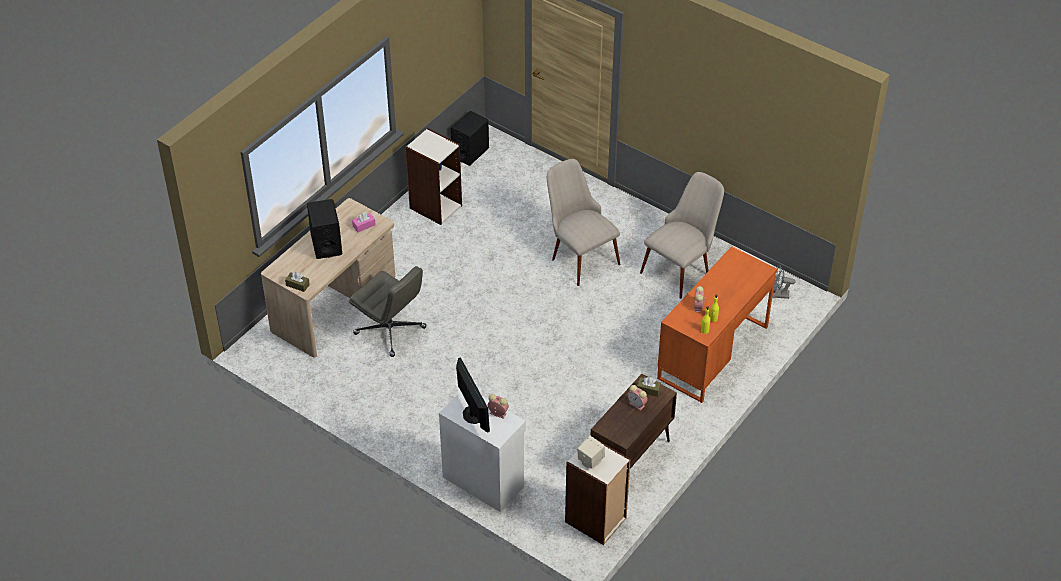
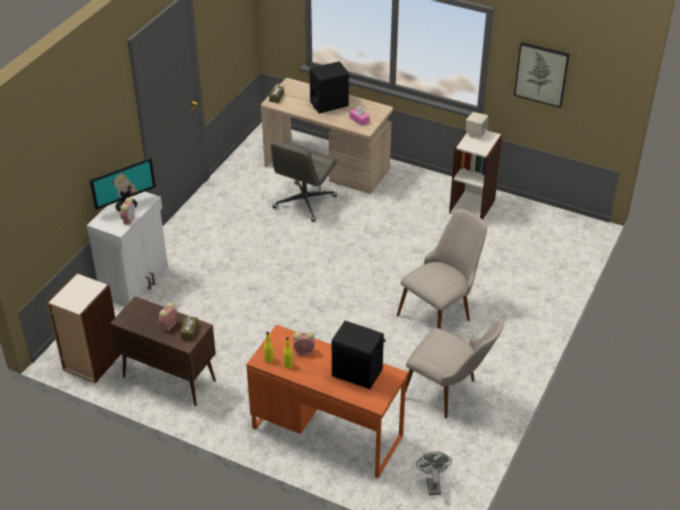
camera: 80 degrees right, 5 degrees down
(427, 54) = (541, 74): none -> picture
(470, 152) = (558, 218): black speaker -> black speaker (357, 373)
(590, 461) = (77, 288): beige speaker -> beige speaker (475, 134)

